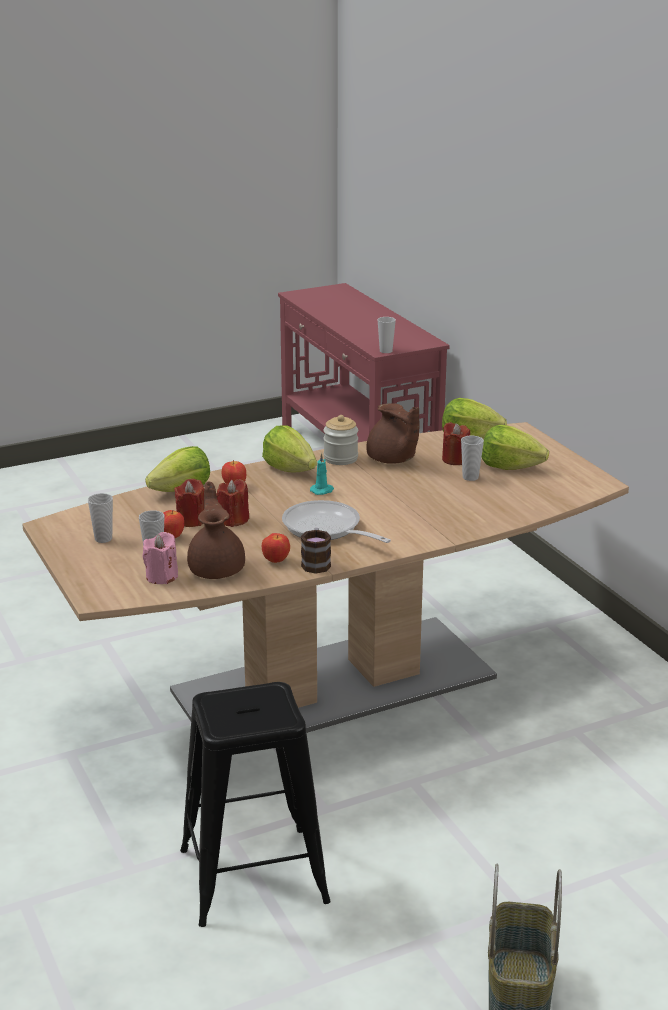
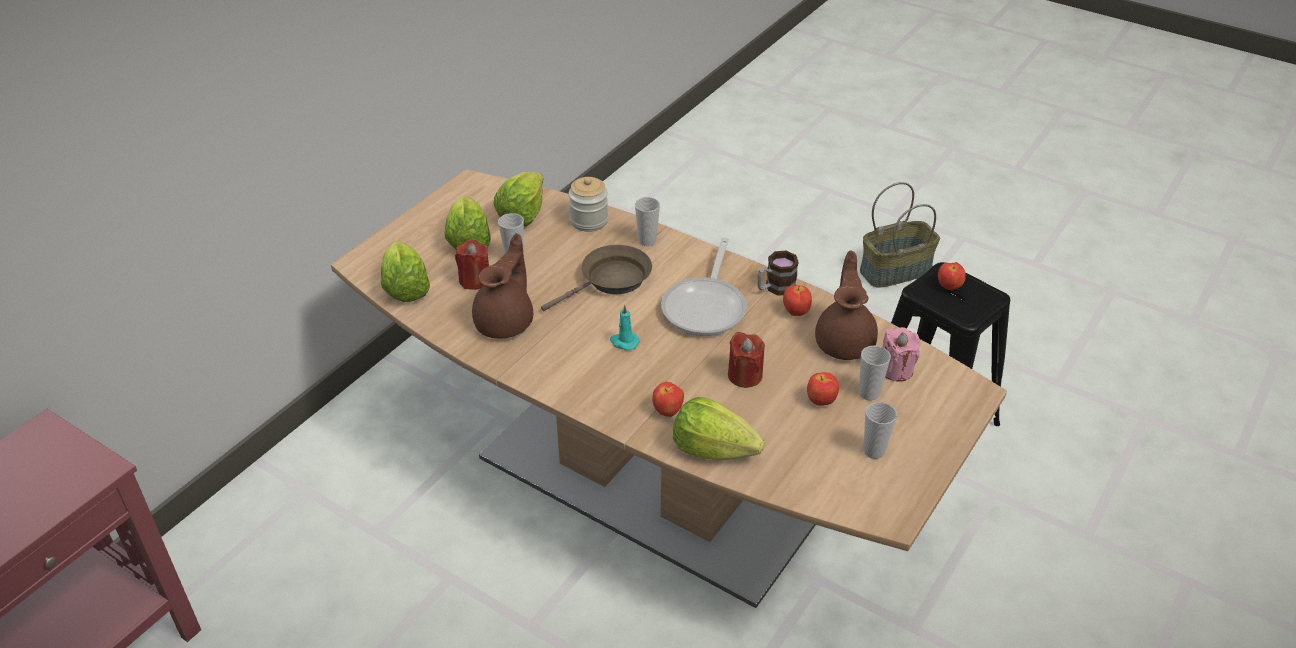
camera: 120 degrees left, 15 degrees up
(191, 520) = (774, 405): red candle -> none
(217, 568) = (845, 342): brown teapot -> brown teapot turned 135 degrees clockwise
(261, 710) = (949, 287): none -> apple
(290, 469) = (588, 388): lettuce -> lettuce (522, 215)
(340, 458) = (530, 360): jar -> jar (589, 221)
(386, 351) = (100, 463): cup -> cup (647, 241)
(400, 503) = (611, 281): none -> brown frying pan

